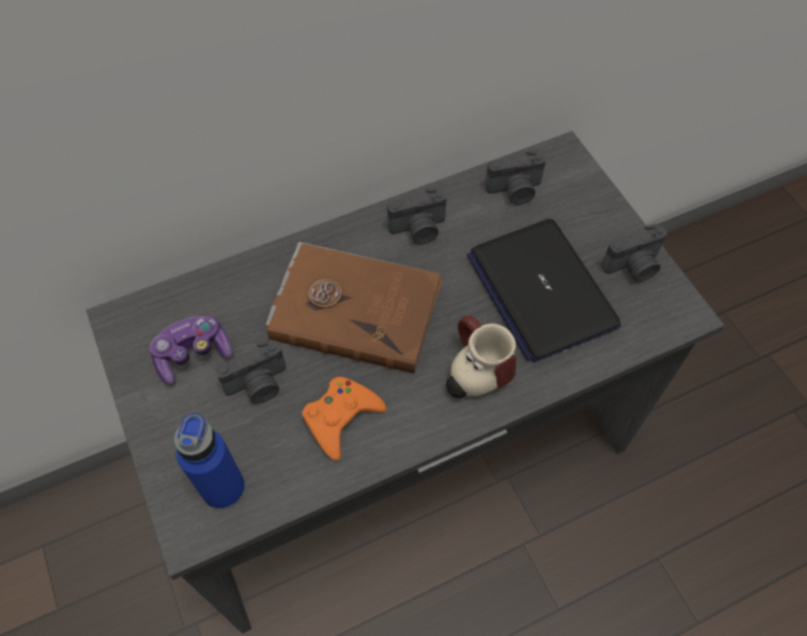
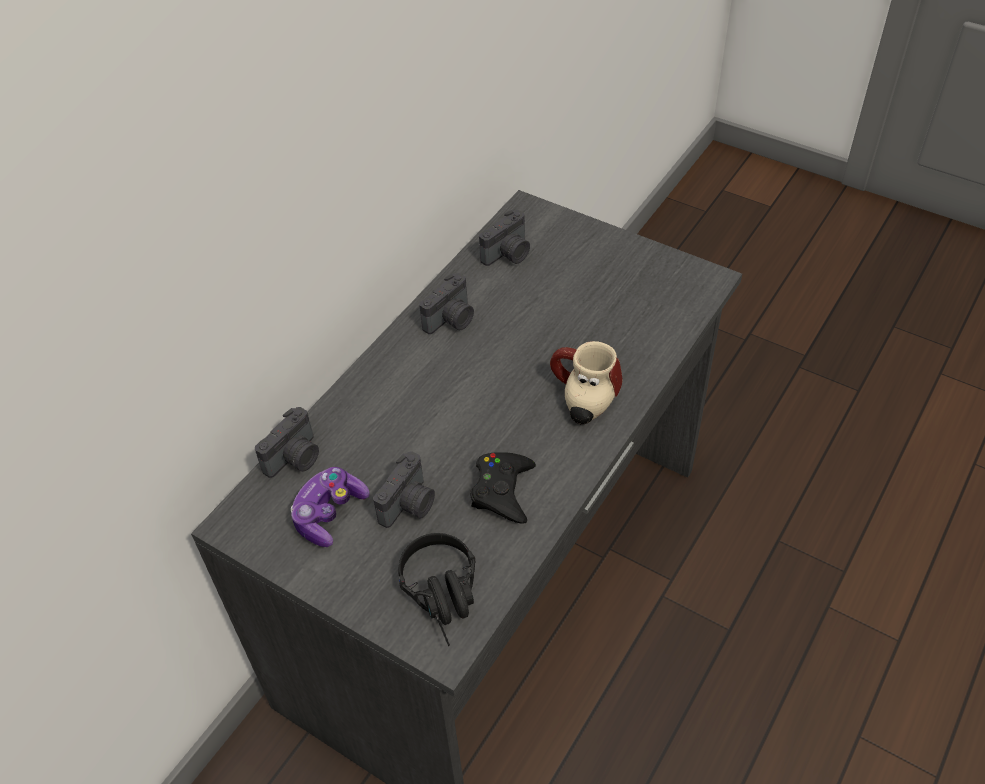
camera: 30 degrees left, 10 degrees down
(223, 488) = (445, 598): blue bottle -> black headphones
(341, 418) = (502, 491): orange game controller -> black game controller
(355, 308) = (446, 404): brown book -> none
(540, 290) = (587, 316): laptop -> none
(633, 267) = (645, 265): camera -> camera (295, 458)

